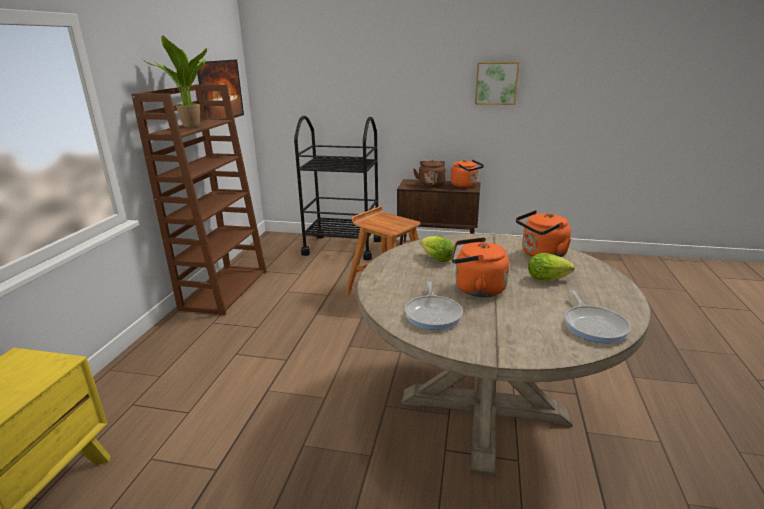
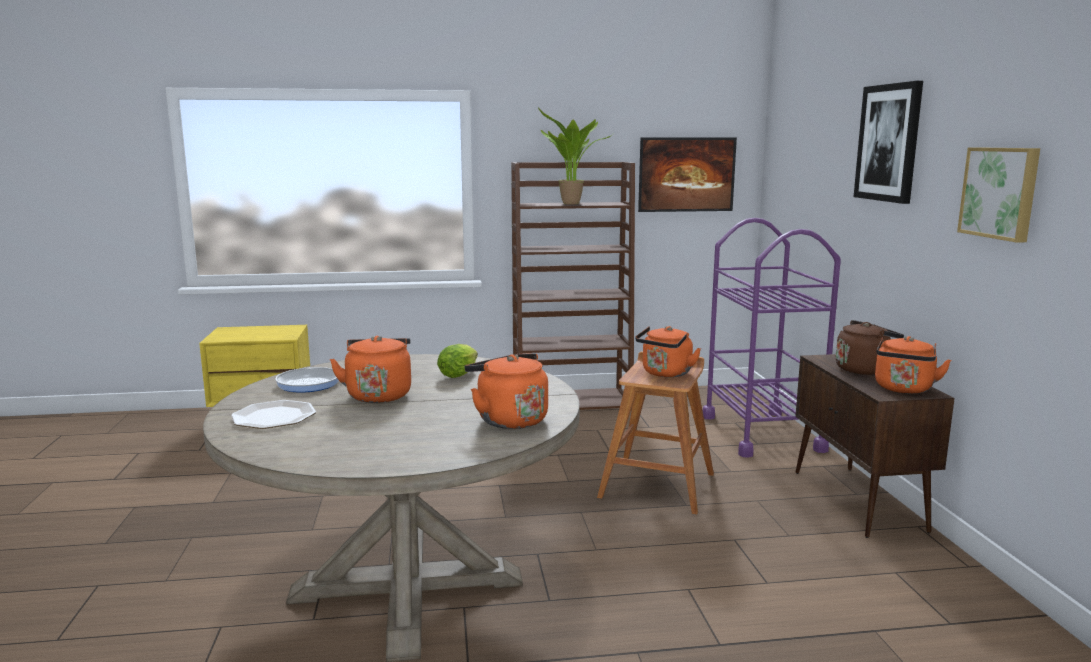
camera: 70 degrees right, 10 degrees down
(342, 247) = (761, 433): black cart -> purple cart
(389, 221) = (665, 374): none -> orange kettle
(403, 60) = (888, 143): none -> picture
(524, 333) = (273, 417): none -> plate
(549, 279) = (422, 425): lettuce -> none
(594, 325) = (292, 445): frying pan -> none

